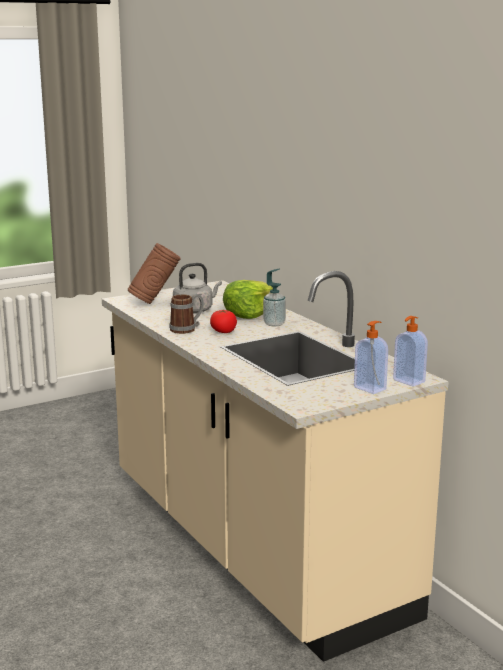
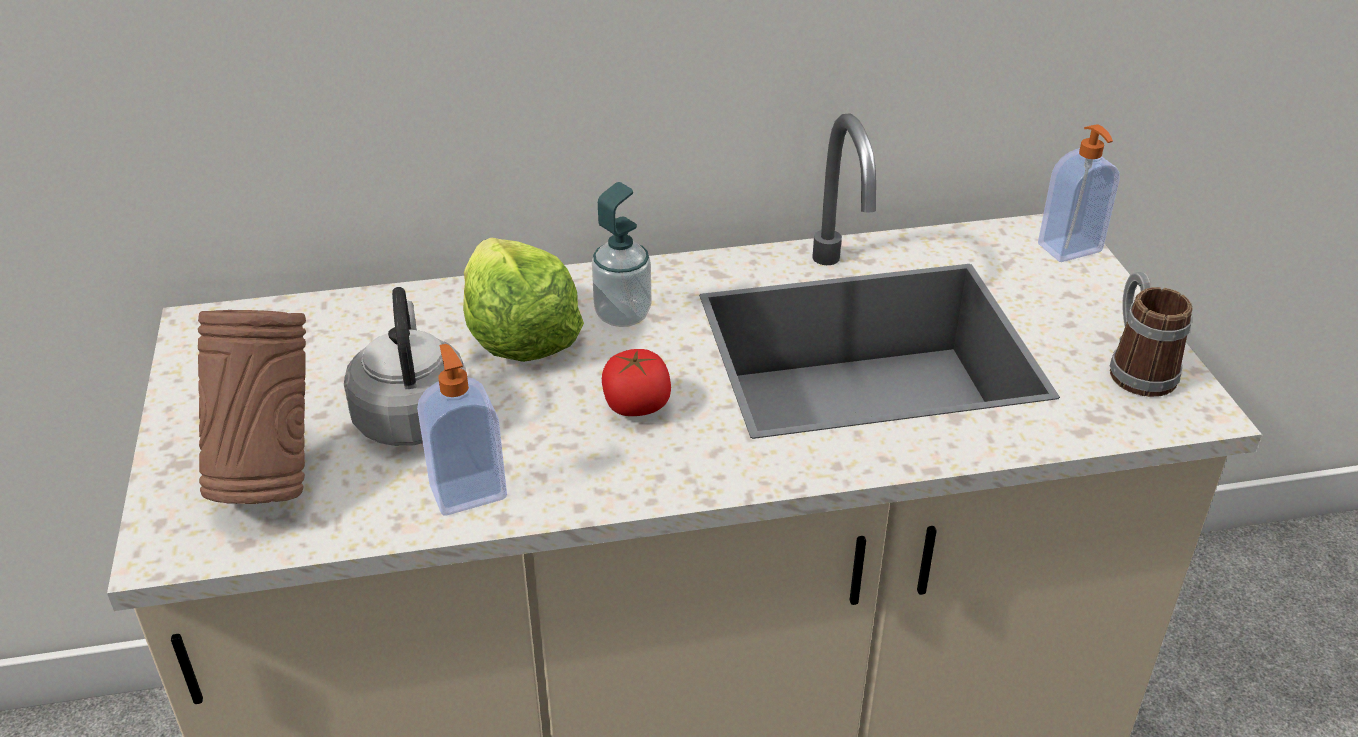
camera: 70 degrees left, 20 degrees up
(187, 329) = (574, 464): mug -> mug (1136, 367)
(370, 388) = (1100, 299): soap dispenser -> soap dispenser (467, 491)

